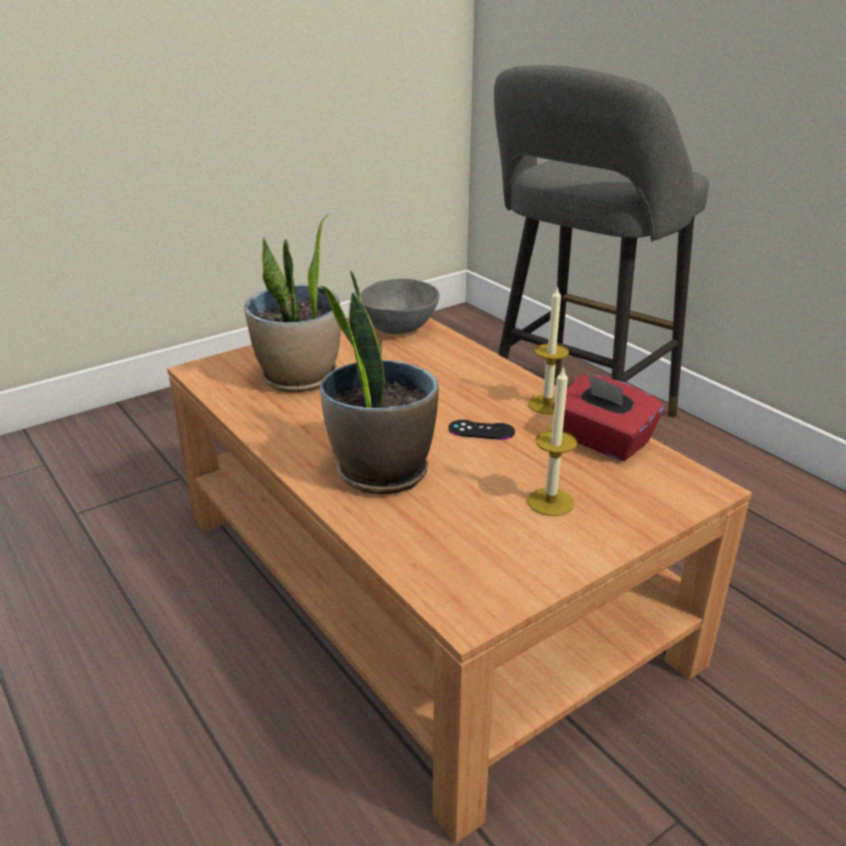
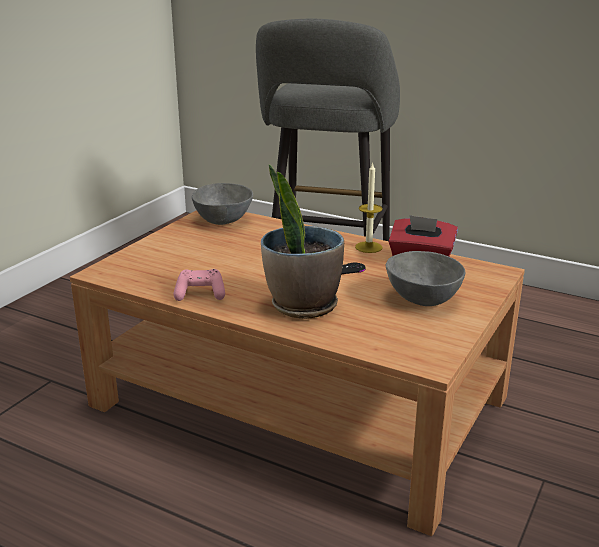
camera: 25 degrees left, 5 degrees down
(277, 424) = (200, 294): none -> pink game controller
(299, 378) = (184, 264): potted plant -> none
(550, 502) = (422, 298): candle -> grey bowl

